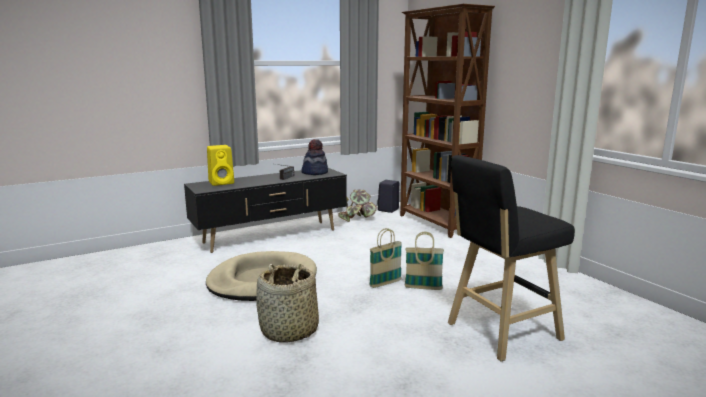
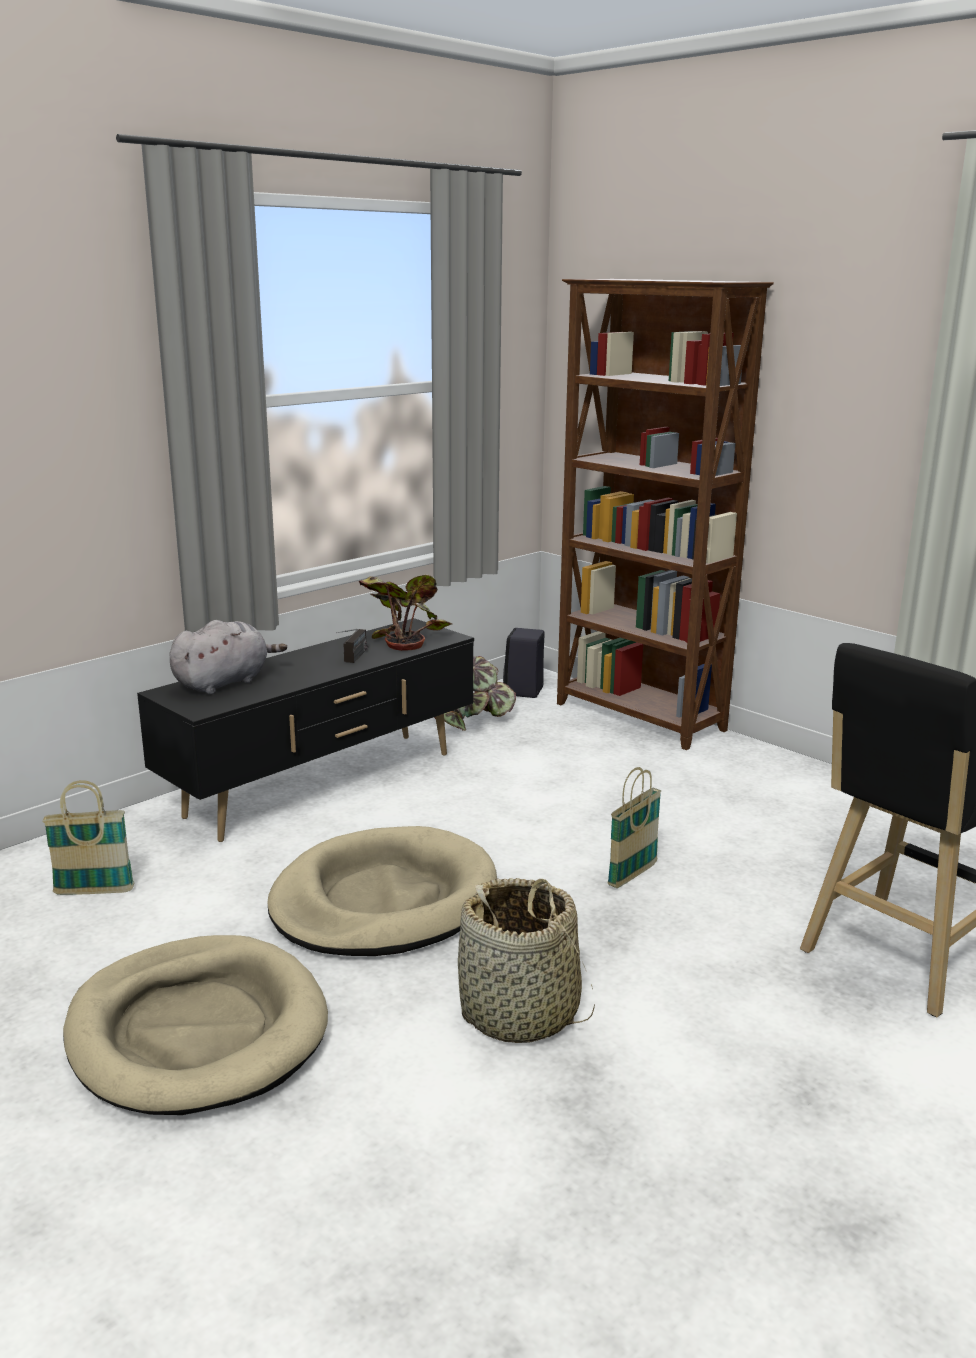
camera: 15 degrees left, 5 degrees up
(146, 319) = (197, 1031): none -> beige dog bed
(222, 182) = (224, 682): yellow speaker -> grey plush toy
(315, 172) = (402, 636): hat -> potted plant
(423, 288) = (708, 876): basket -> basket (94, 891)

